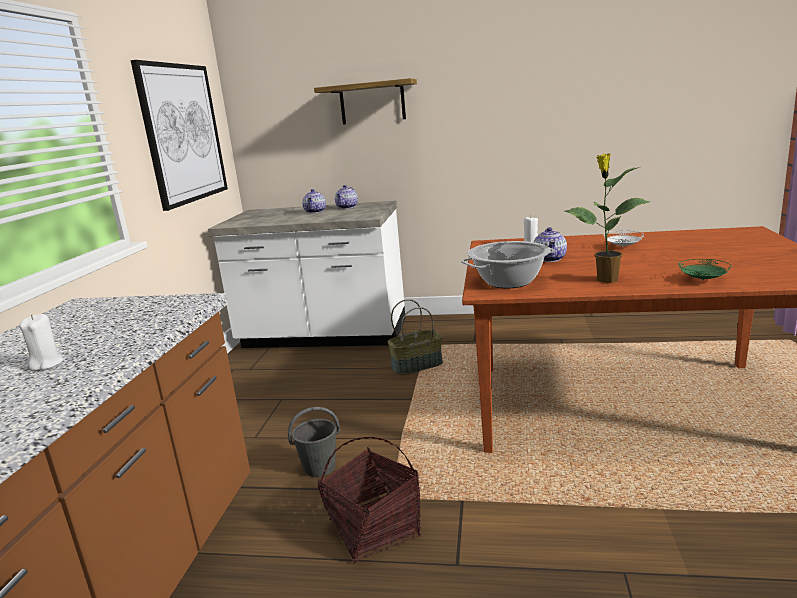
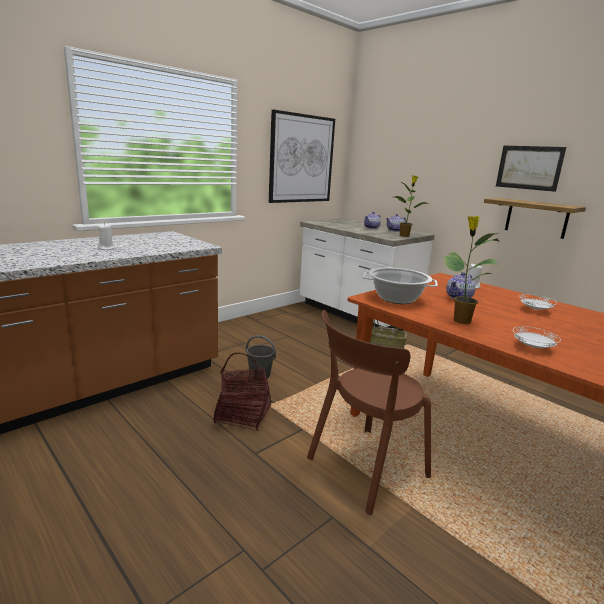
camera: 35 degrees right, 0 degrees up
(372, 103) = (437, 158): shelf -> shelf (536, 218)
(375, 210) = (404, 236): none -> potted plant
(491, 97) = (529, 167): none -> picture
(577, 503) = (363, 469): none -> brown chair
(703, 280) = (533, 347): green plate -> white plate

